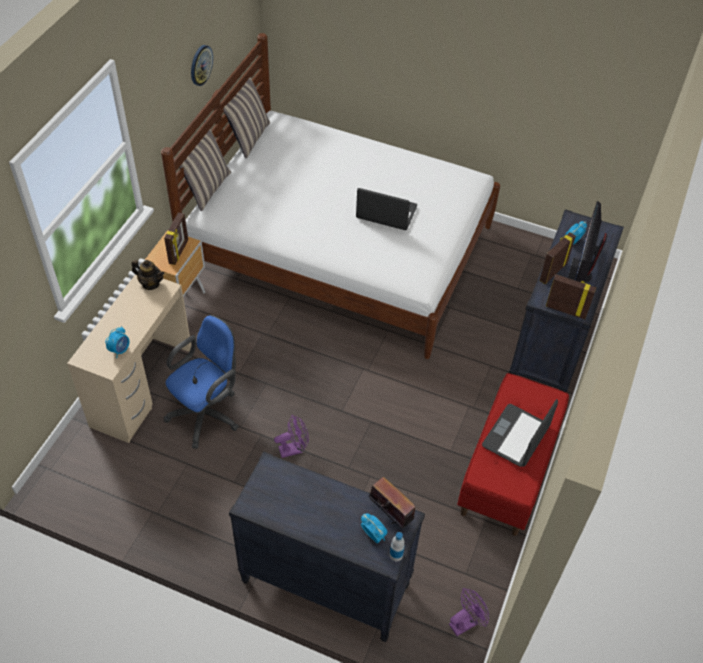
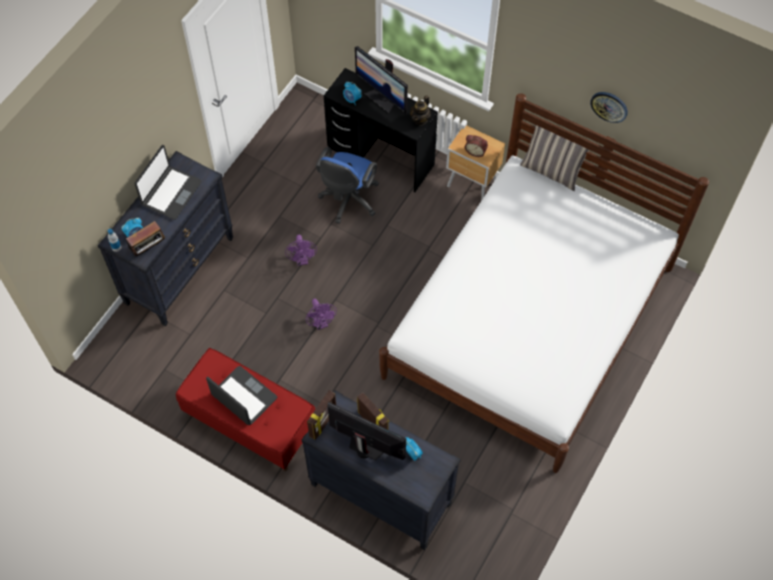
camera: 100 degrees right, 10 degrees up
(118, 320) = (382, 98): none -> monitor
(142, 387) = (381, 156): beige desk -> black desk
(179, 252) = (475, 151): picture frame -> alarm clock
(208, 413) = (348, 201): blue office chair -> blue office chair turned 60 degrees clockwise
(248, 137) = (626, 208): pillow -> none
(386, 213) = (503, 316): laptop -> laptop (171, 193)
(466, 622) = (125, 361): purple fan -> purple fan (321, 323)

